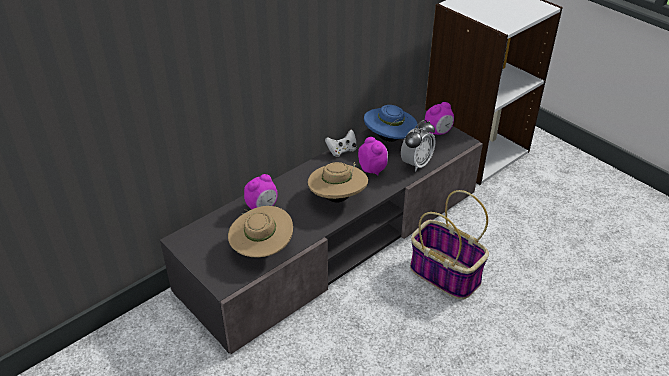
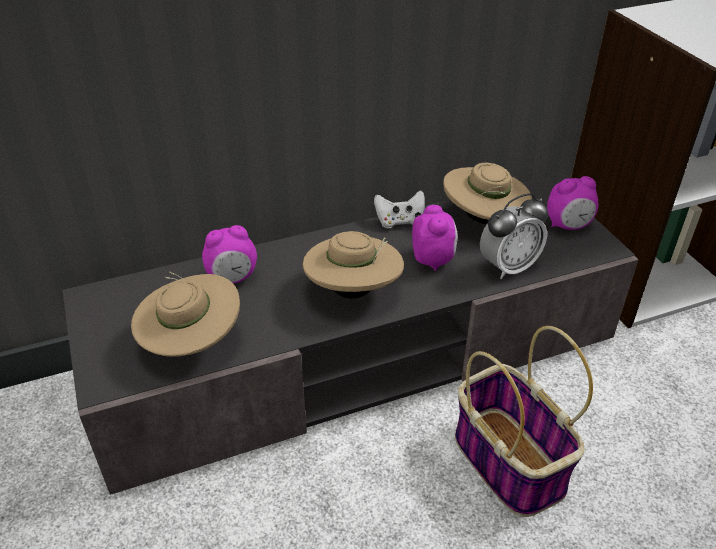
camera: 20 degrees right, 0 degrees up
(389, 139) = (483, 220): blue hat -> beige hat

